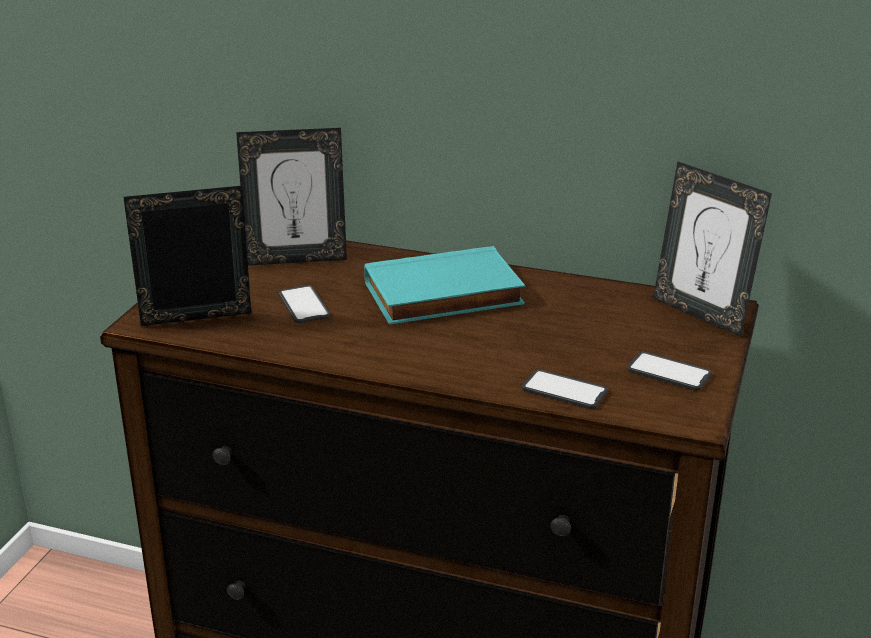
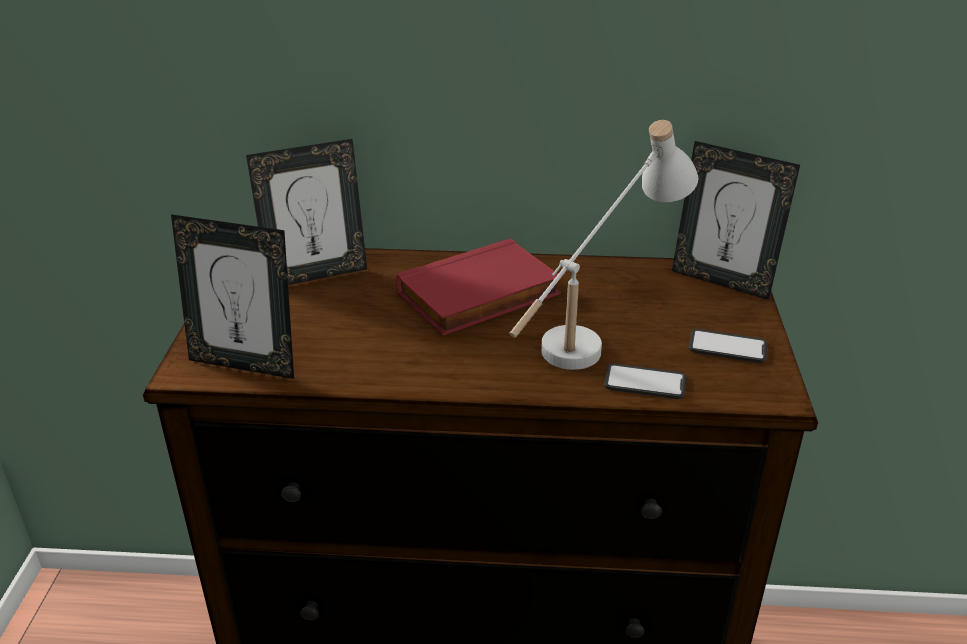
camera: 15 degrees left, 5 degrees up
(197, 323) = (245, 363): picture frame -> picture frame turned 135 degrees counterclockwise
(304, 305) = (347, 326): phone -> none
(443, 296) = (479, 295): turquoise book -> red book
(542, 342) = (597, 332): none -> white table lamp

